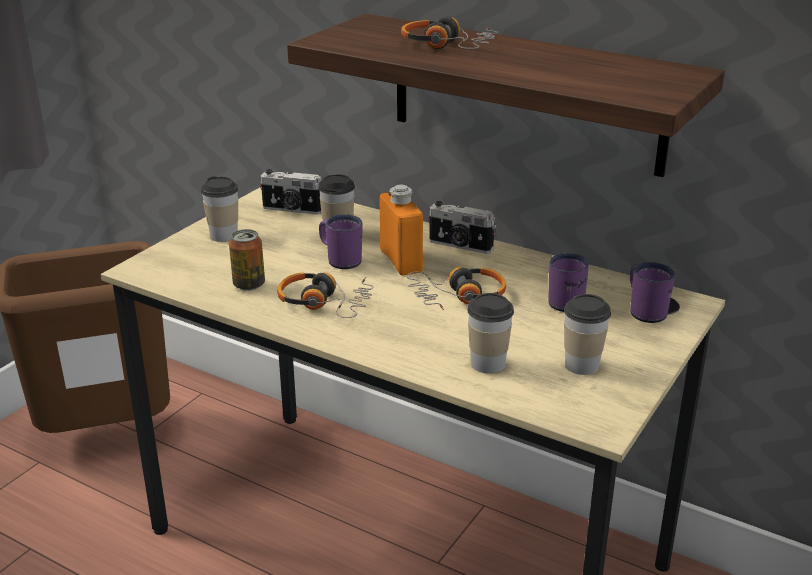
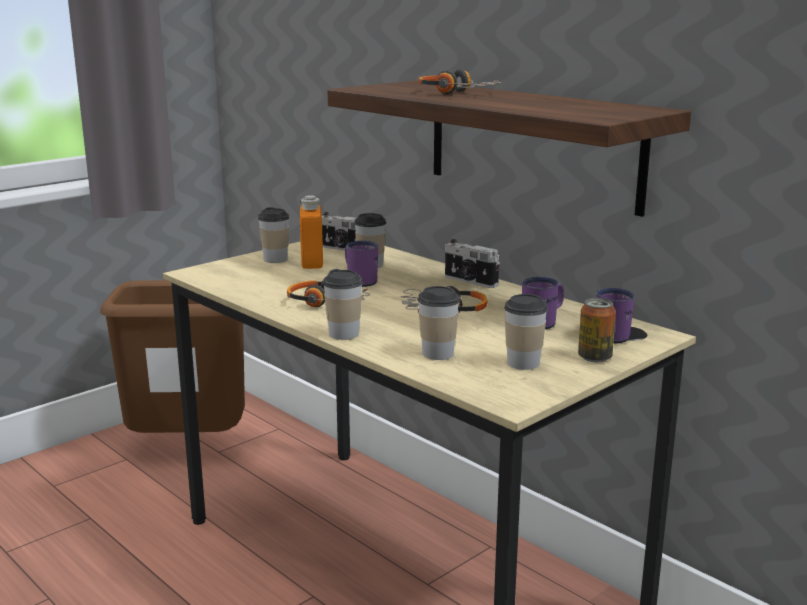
camera: 15 degrees right, 10 degrees down
(249, 285) = (272, 288): can -> can (594, 357)
(371, 348) = (343, 334): none -> cup
(401, 261) = (410, 286): orange bottle -> orange bottle (312, 261)

